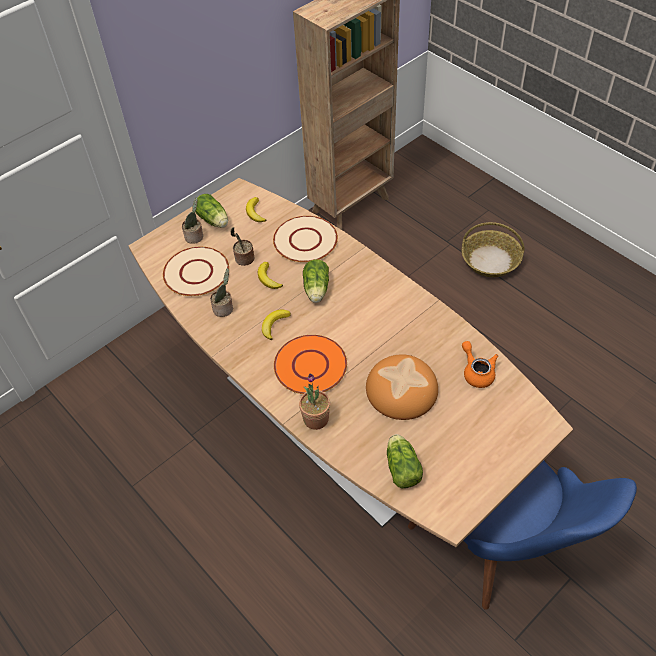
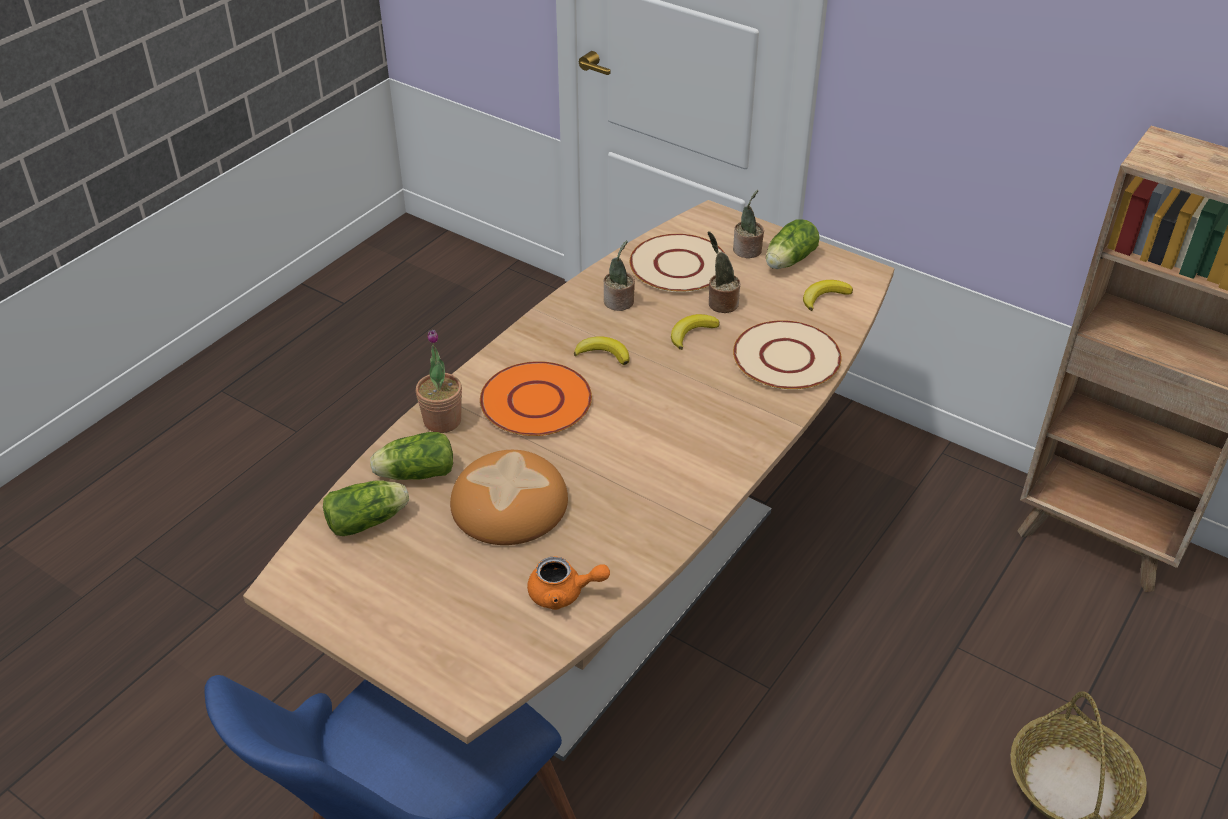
camera: 75 degrees right, 10 degrees down
(316, 290) = (684, 385): lettuce -> lettuce (413, 474)
(477, 372) = (563, 593): orange teapot -> orange teapot turned 45 degrees clockwise

